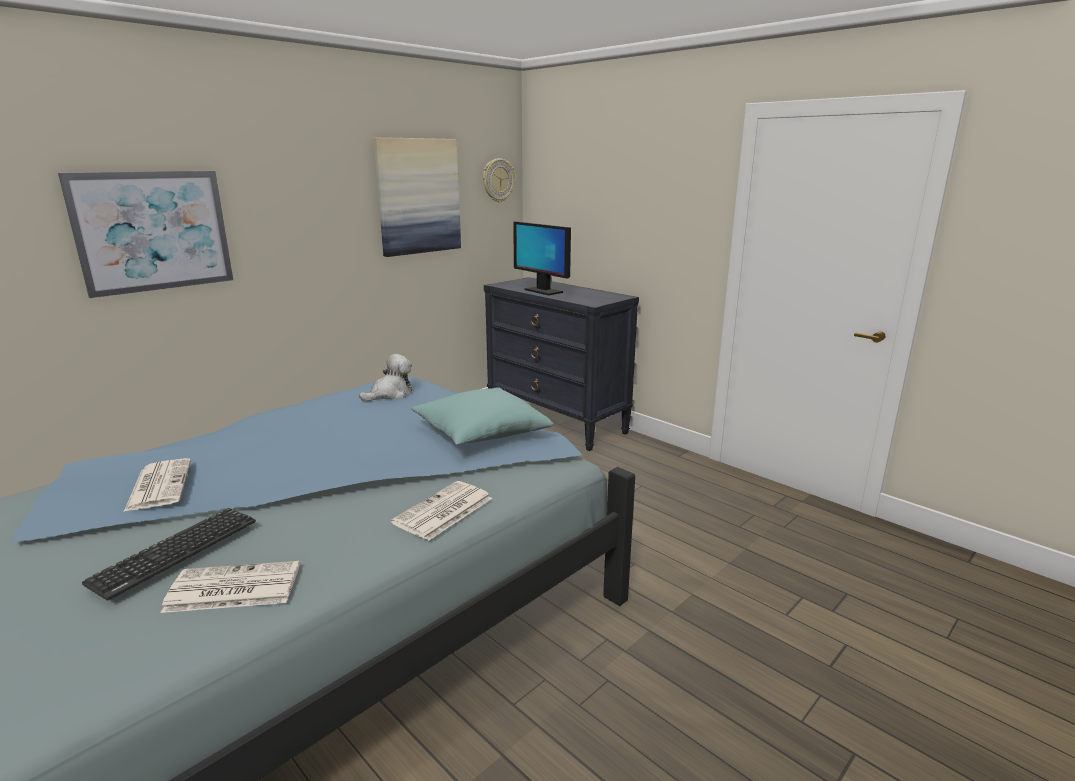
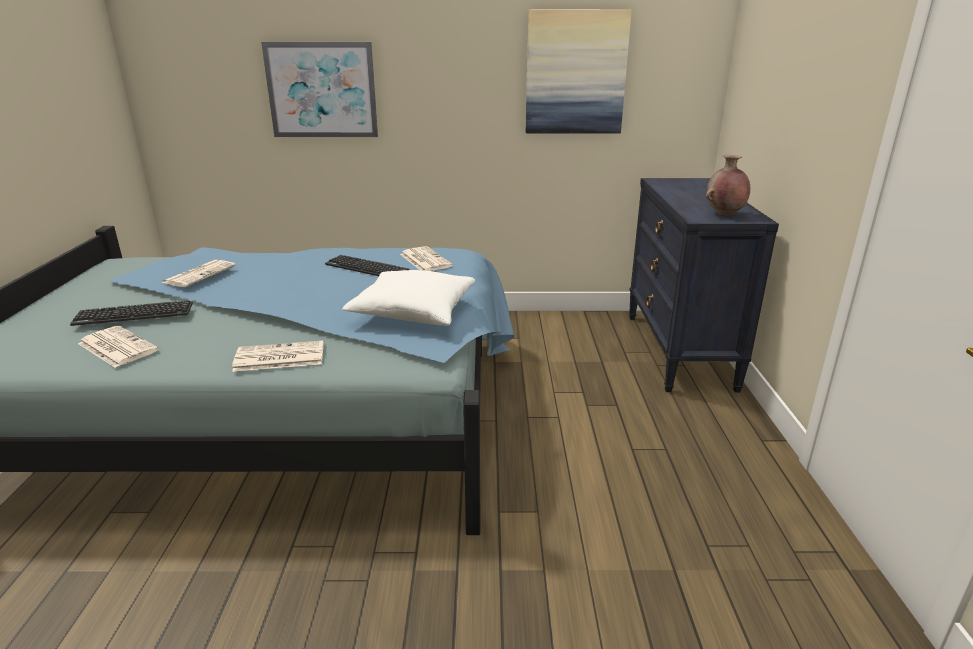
camera: 45 degrees right, 5 degrees up
(353, 416) = (367, 268): none -> keyboard
(390, 394) = (424, 260): plush toy -> newspaper
(481, 433) = (413, 313): turquoise pillow -> white pillow
(498, 180) = (690, 58): wall clock -> none
(543, 291) = (682, 195): monitor -> none
(599, 297) = (724, 214): none -> brown vase

